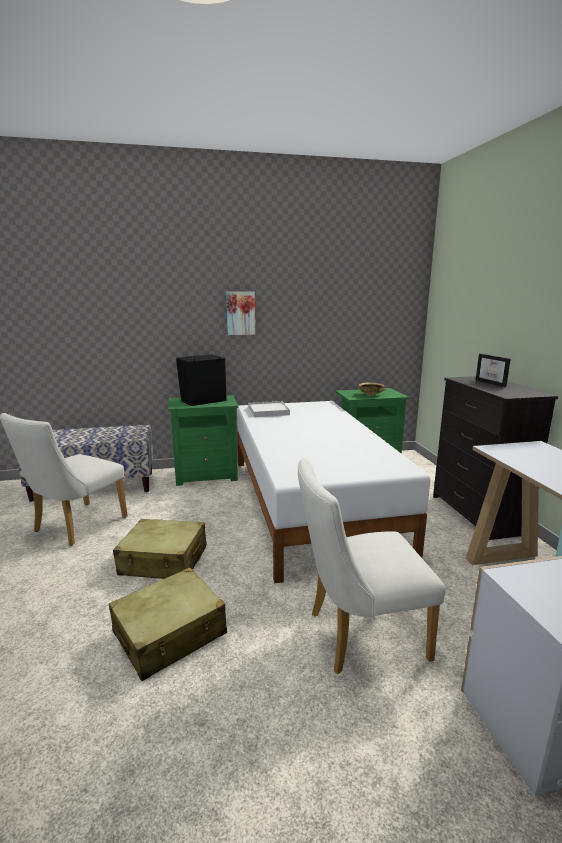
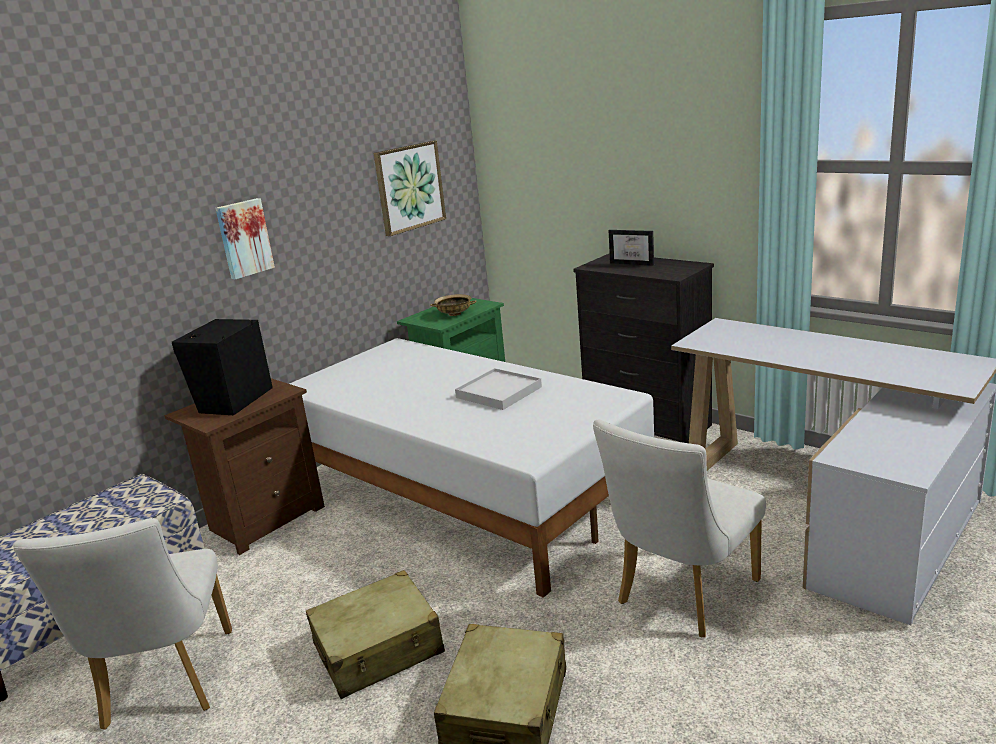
camera: 35 degrees left, 5 degrees up
(206, 475) = (264, 519): green nightstand -> brown nightstand
(268, 411) = (340, 383): white tray -> white tray (499, 392)
(367, 307) = (409, 187): none -> picture

